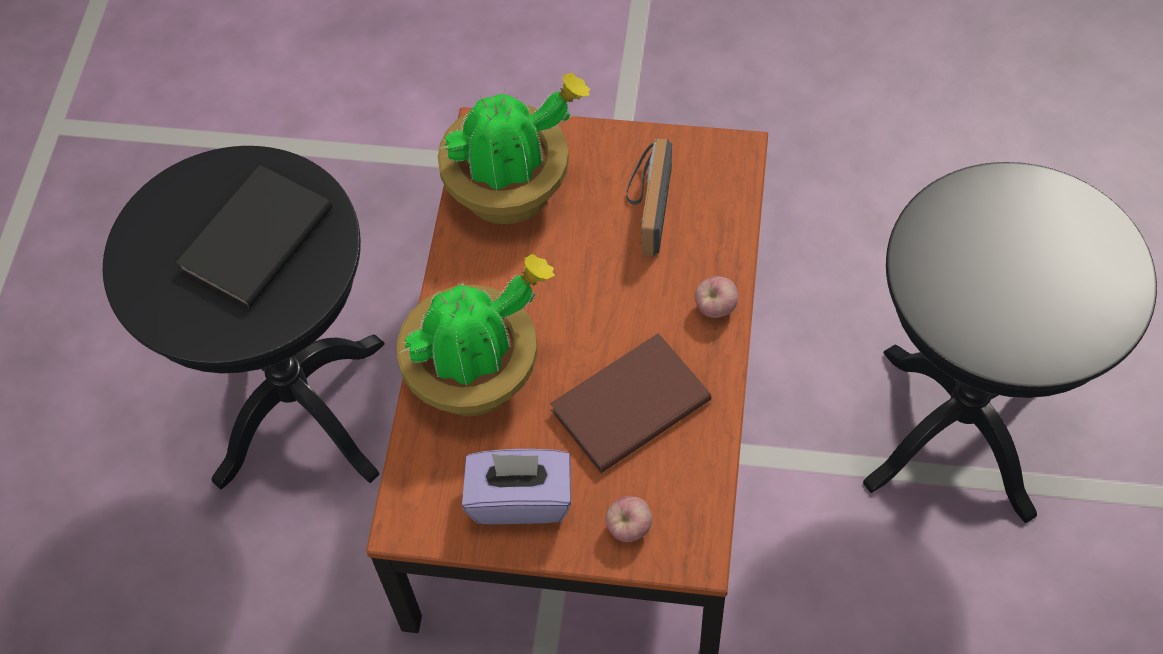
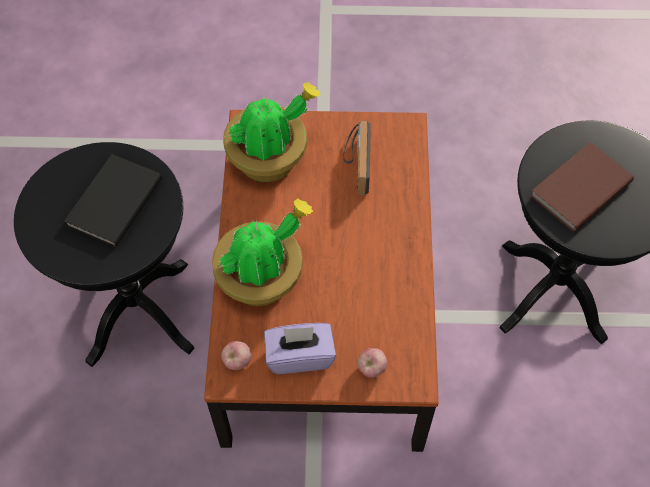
camera: 10 degrees left, 0 degrees up
(627, 404) = (360, 290): brown book -> brown book (578, 188)
(715, 308) = (408, 225): apple -> apple (237, 361)

